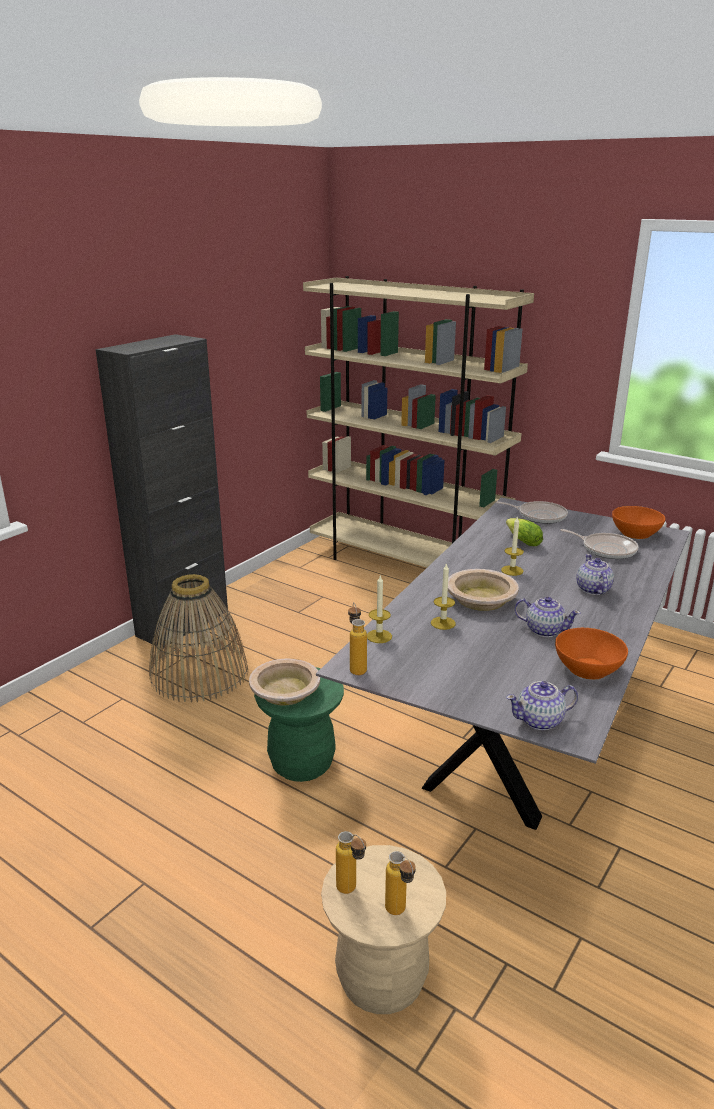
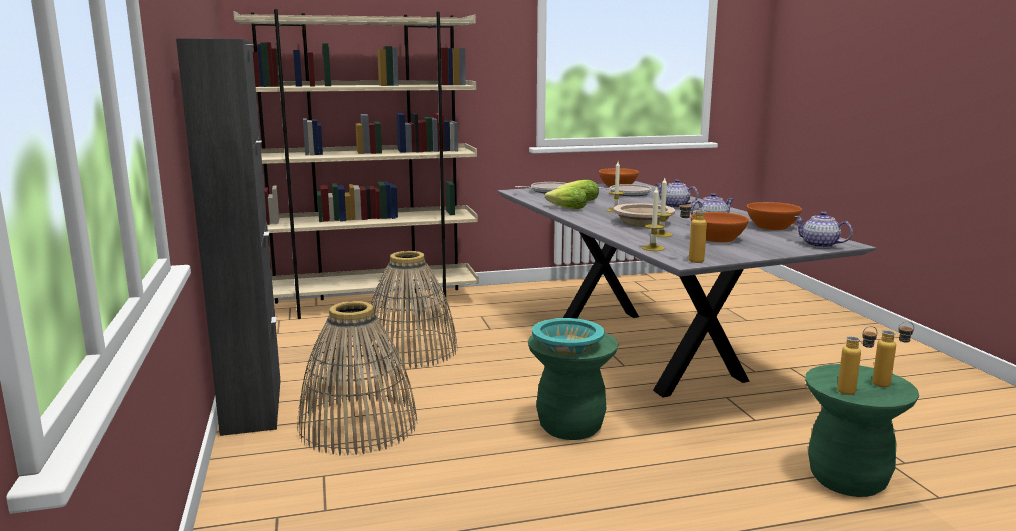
camera: 50 degrees left, 10 degrees down
(285, 691) = (567, 345): beige bowl -> turquoise bowl
(343, 627) = (410, 350): none -> basket
(381, 979) = (847, 480): beige stool -> green stool
(472, 655) = (718, 239): none -> orange bowl
(476, 548) = (565, 208): none -> lettuce
(540, 721) = (820, 245): teapot -> teapot turned 105 degrees clockwise

